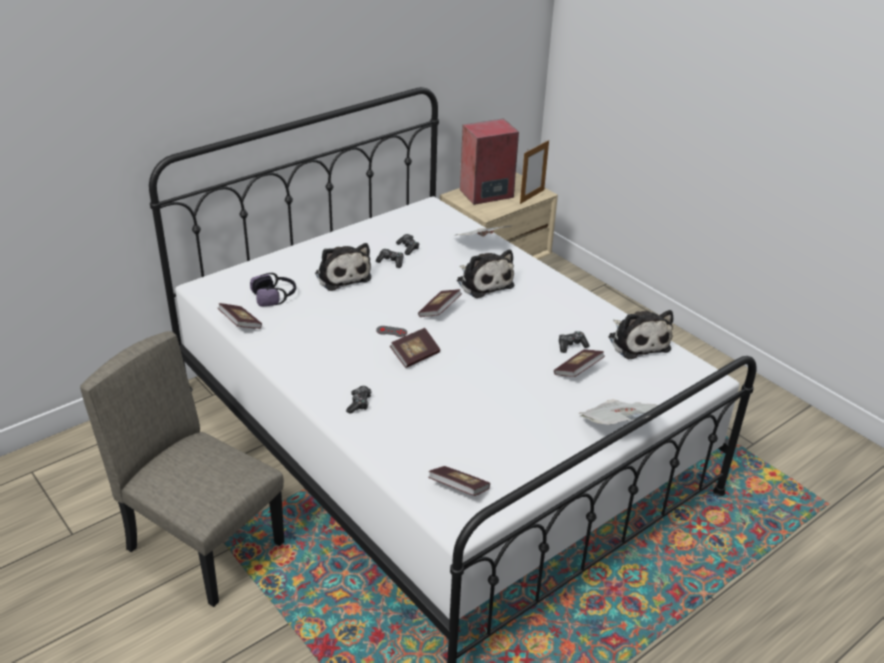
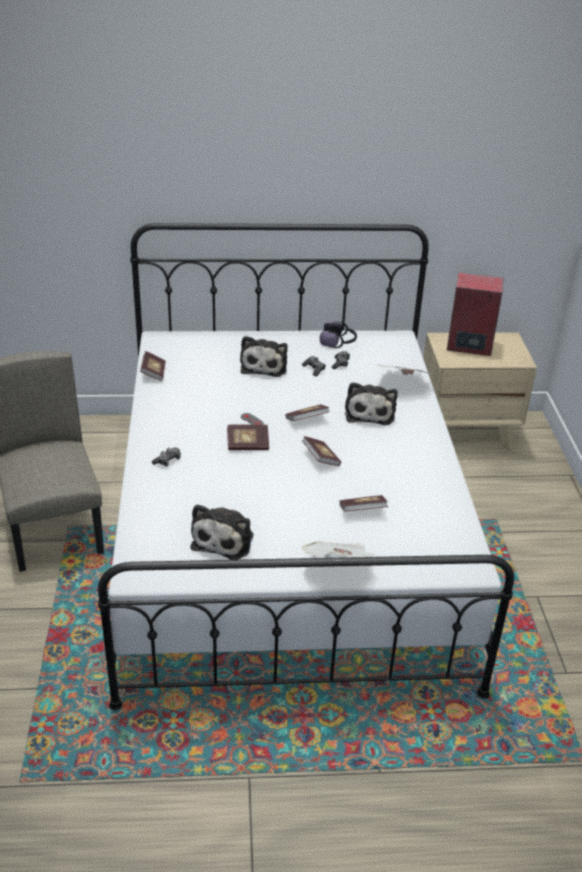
camera: 35 degrees right, 0 degrees up
(275, 297) = (199, 363): headphones -> headphones (338, 342)
(458, 489) = (164, 550): book -> book (320, 458)
(532, 196) = (509, 361): picture frame -> none
(571, 345) = (382, 490): game controller -> none
(637, 342) = (445, 511): plush toy -> plush toy (224, 539)

